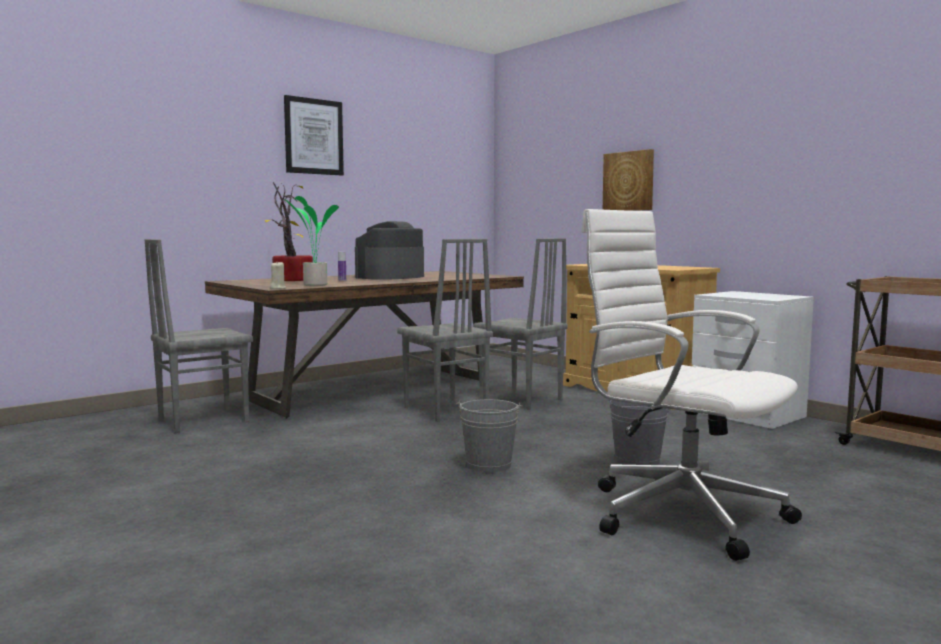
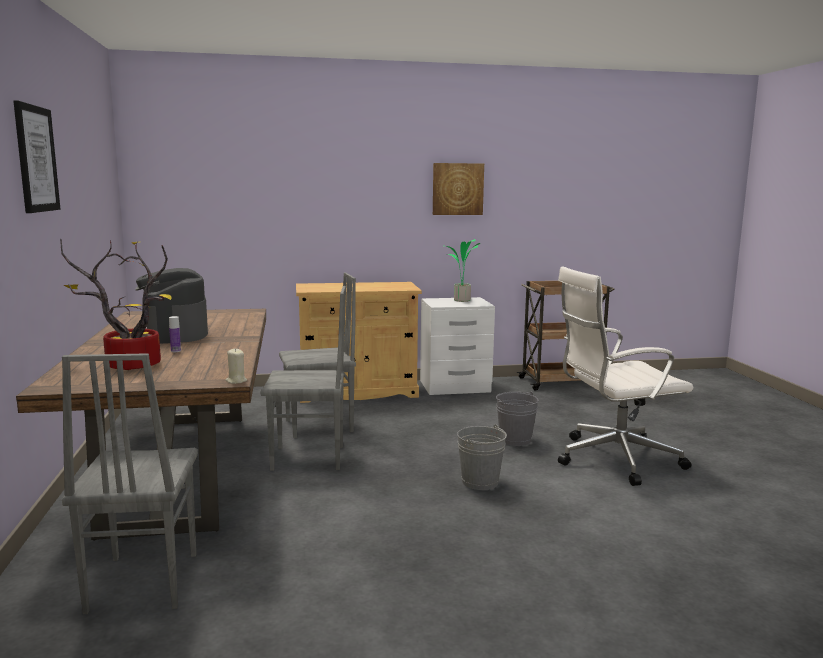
camera: 60 degrees left, 5 degrees up
(313, 285) = (222, 366): potted plant -> potted plant (461, 300)
(629, 181) = (315, 209): picture -> picture (457, 189)

